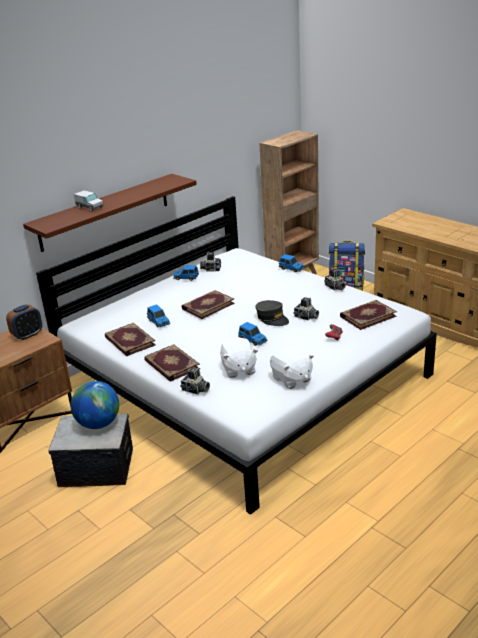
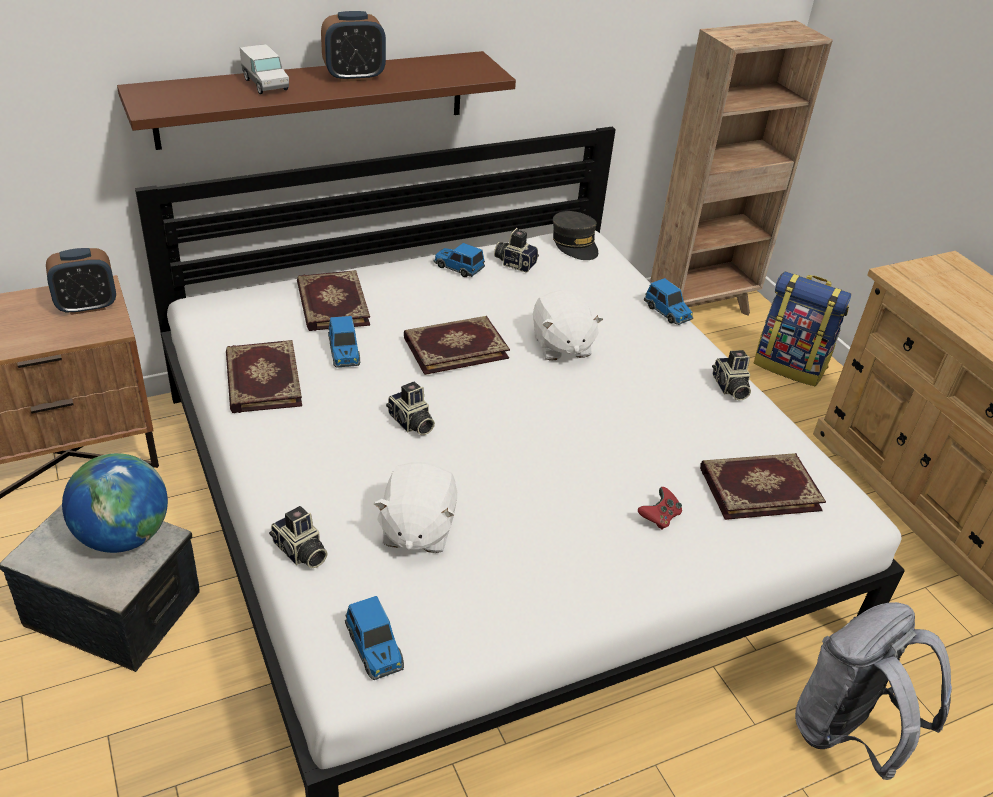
camera: 15 degrees right, 10 degrees up
(125, 195) = (354, 76): none -> alarm clock
(171, 365) = (297, 467): book -> book (331, 304)
(253, 340) = (490, 463): toy car -> toy car (375, 649)
(272, 318) = (559, 422): grey cap -> grey cap (575, 244)
(291, 379) = (506, 600): white plush toy -> white plush toy (561, 346)
(306, 317) = (630, 443): camera -> camera (410, 423)
(440, 407) = (847, 734): none -> grey backpack

